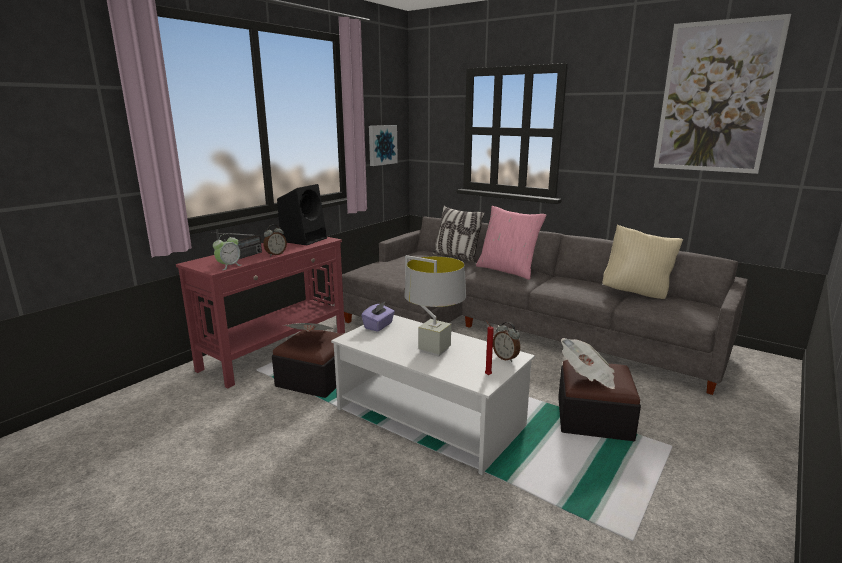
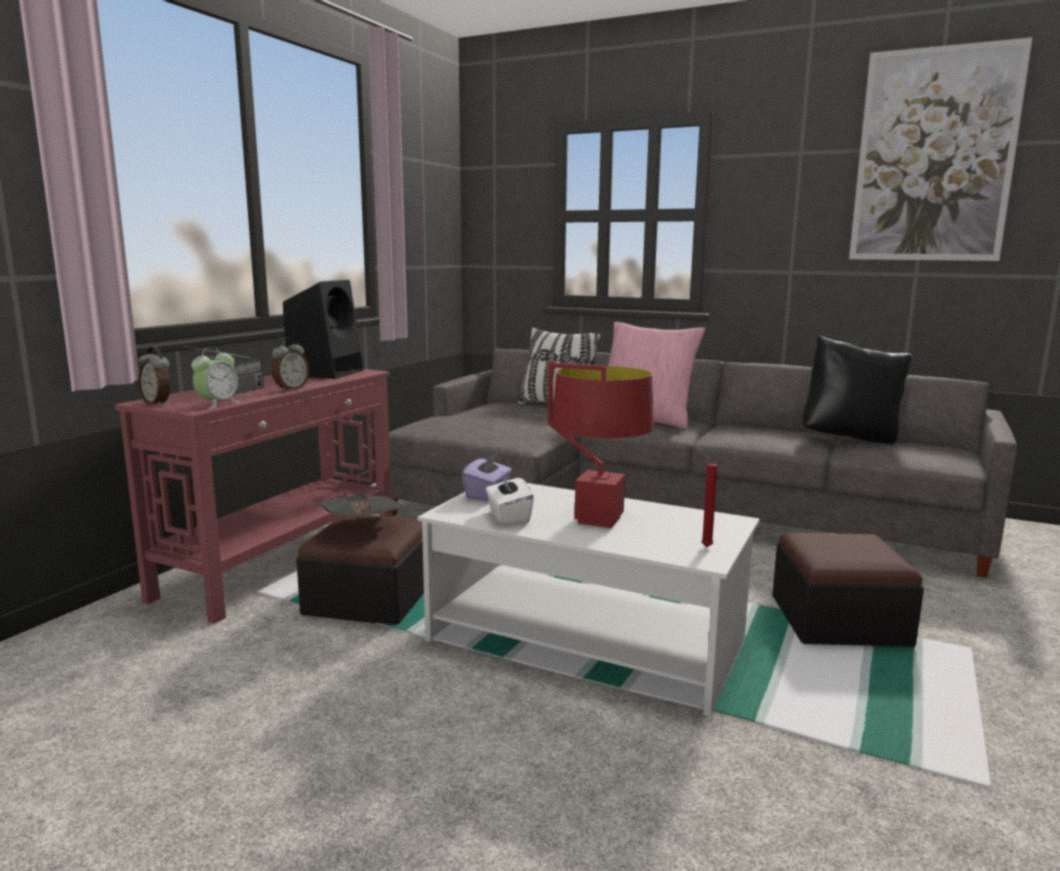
camera: 10 degrees left, 5 degrees down
(381, 145) = (425, 238): picture -> none
(382, 344) = (508, 517): none -> white tissue box
(434, 350) = (598, 520): grey table lamp -> red table lamp
(506, 358) = (718, 524): alarm clock -> alarm clock (158, 404)
(587, 376) = (832, 551): newspaper -> none
(636, 293) = (850, 439): beige pillow -> black pillow

